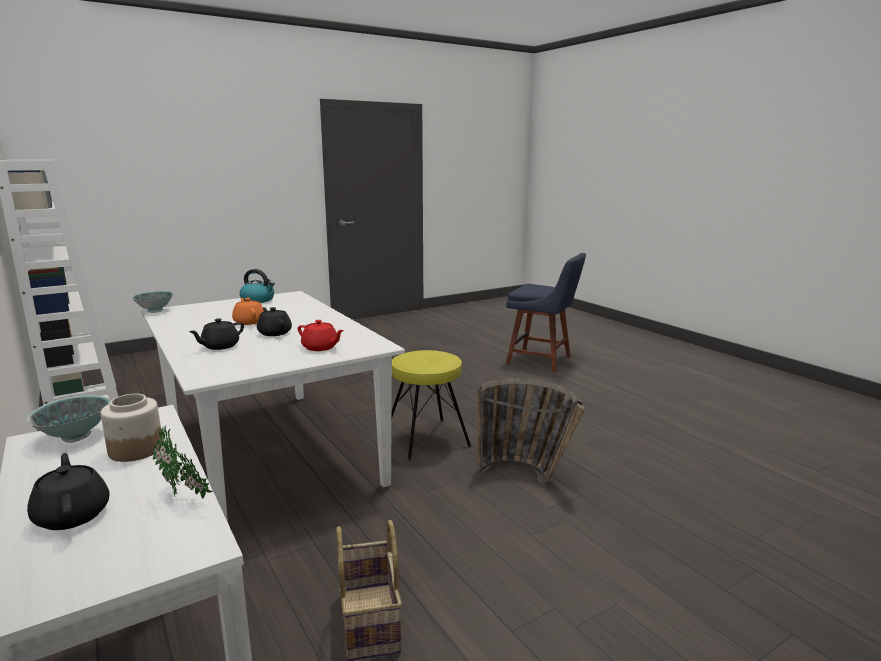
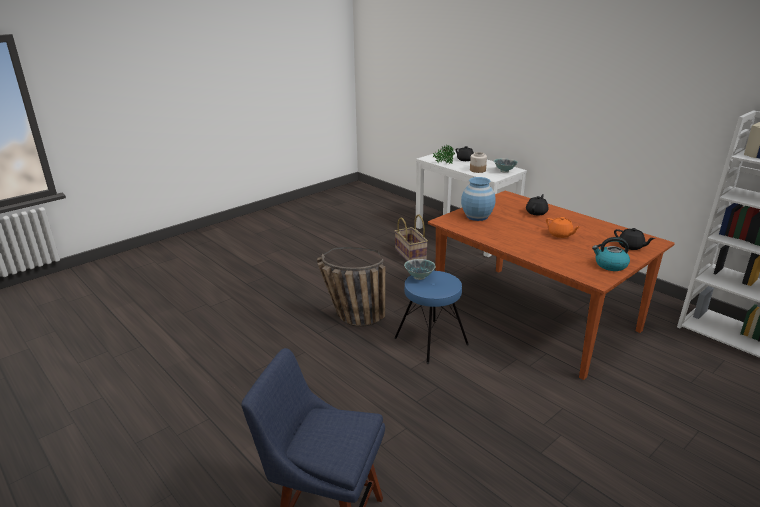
camera: 170 degrees right, 10 degrees up
(155, 311) = (658, 241): bowl -> bowl (419, 277)
(268, 452) = (535, 316): white dining table -> brown dining table
(274, 333) = (524, 226): black teapot -> black teapot (631, 246)
(320, 348) = (477, 216): red teapot -> blue vase
(427, 439) = (430, 341): yellow stool -> blue stool

